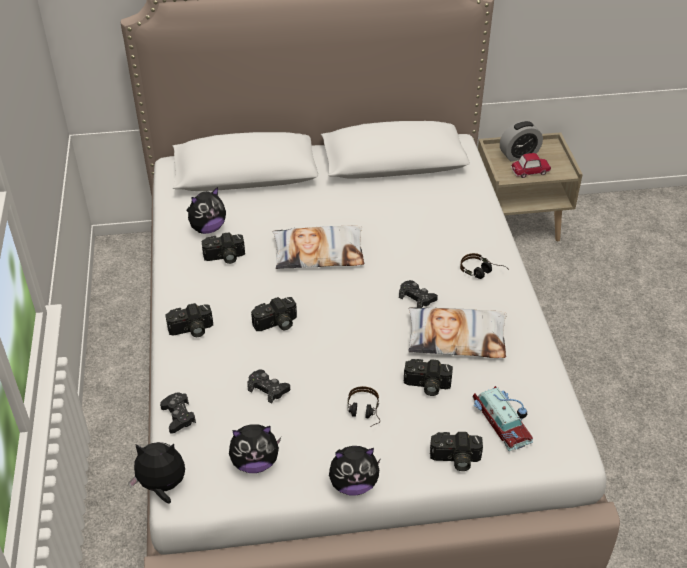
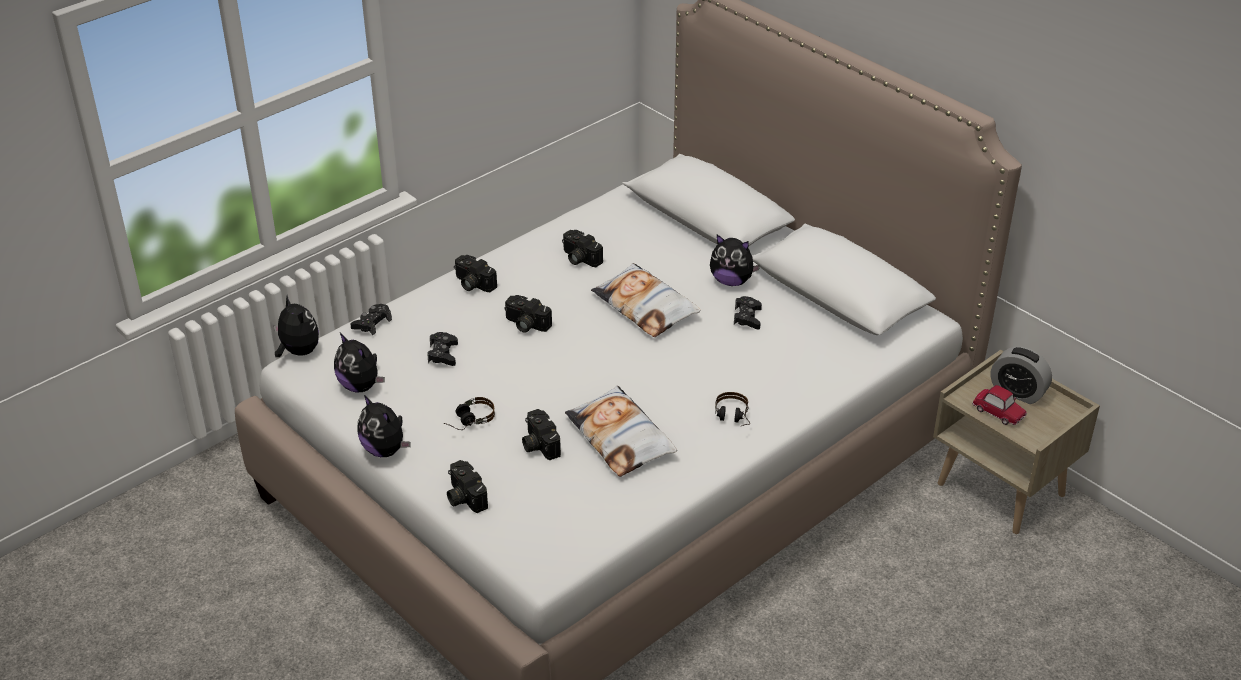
camera: 55 degrees right, 5 degrees down
(207, 228) = (606, 232): plush toy -> plush toy (731, 281)
(417, 297) = (648, 391): black game controller -> black game controller (747, 317)
(502, 420) = (539, 508): toy car -> none

